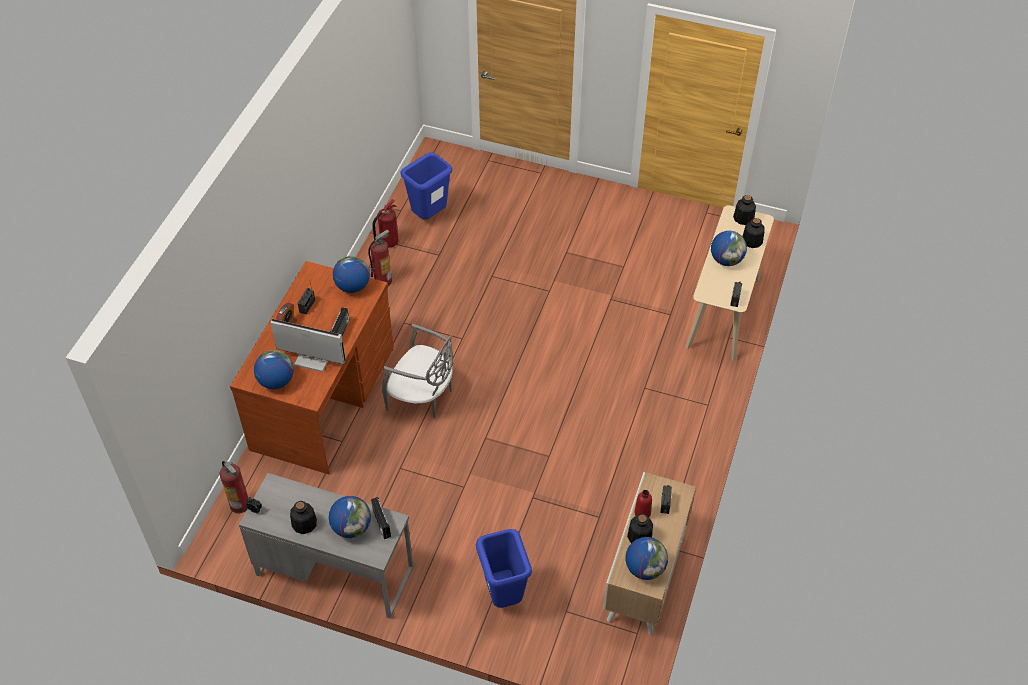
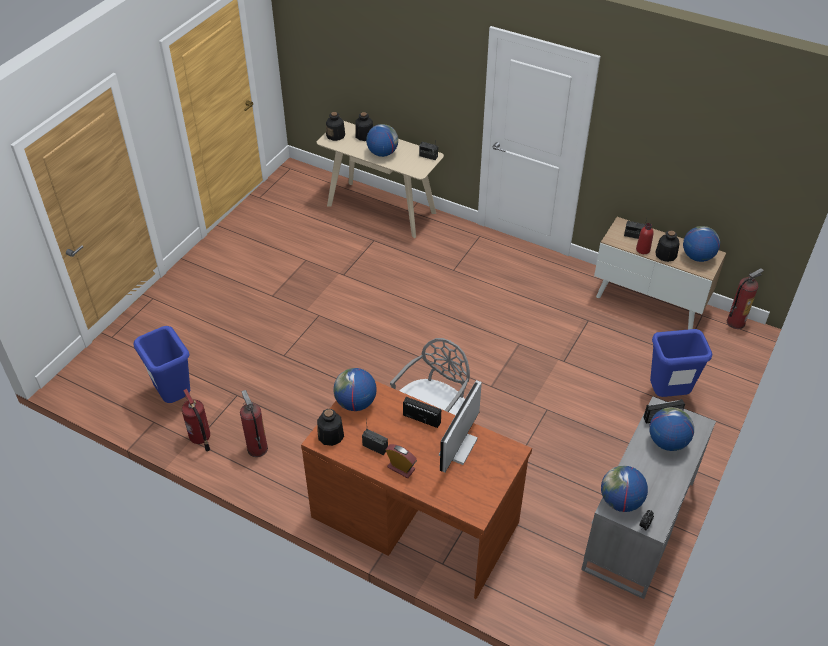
camera: 80 degrees left, 5 degrees down
(240, 504) = (550, 611): fire extinguisher -> fire extinguisher (735, 322)
(276, 381) = (484, 483): globe -> globe (620, 501)
(304, 523) = (662, 482): bottle -> bottle (331, 436)

